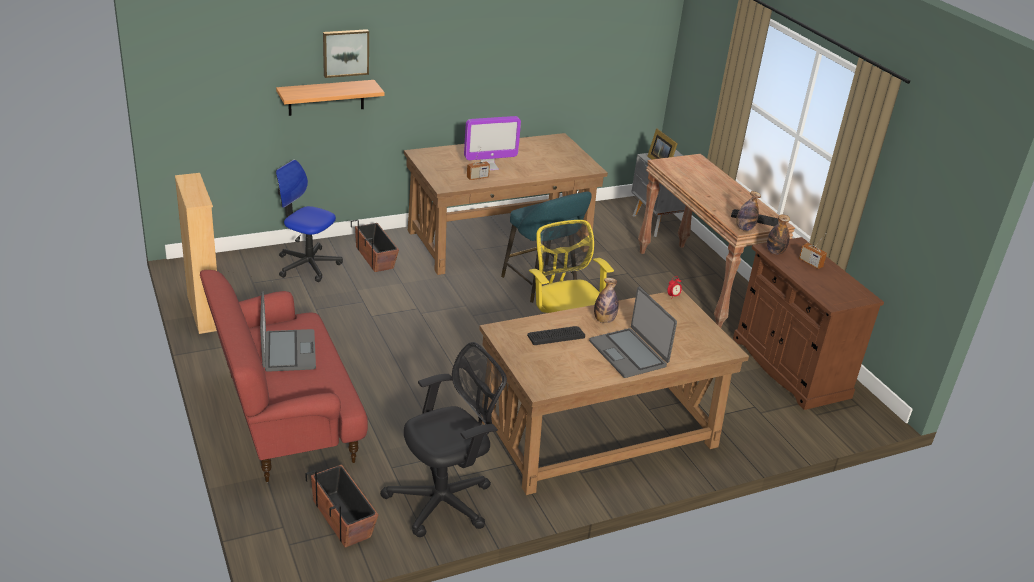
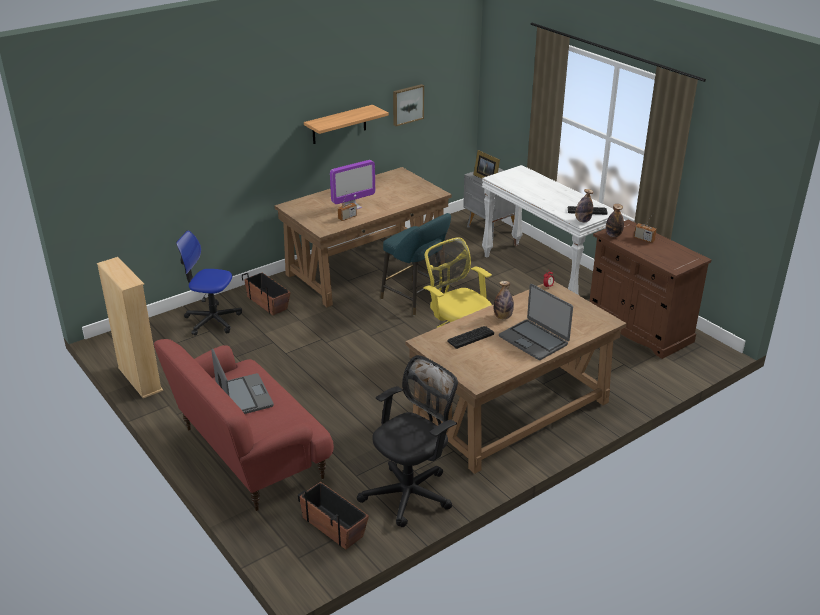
camera: 10 degrees left, 0 degrees up
(326, 97) = (204, 171): shelf -> shelf (339, 124)
(345, 52) = (216, 129): picture -> picture (407, 104)
(699, 285) = (543, 274): brown console table -> white console table

